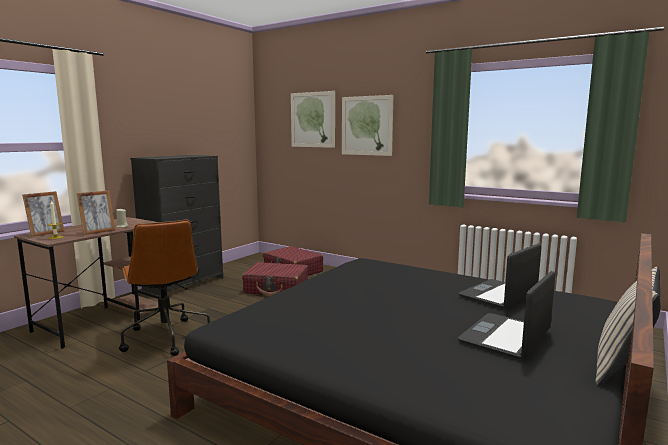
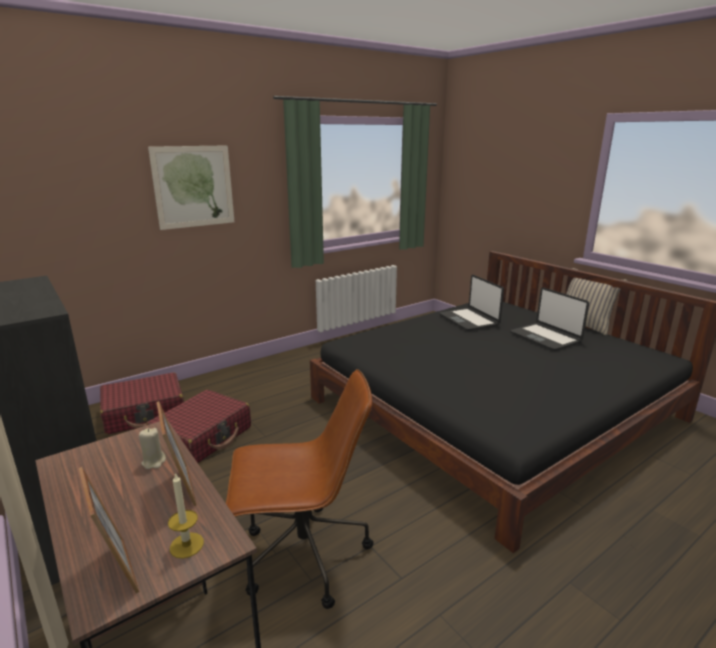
camera: 70 degrees left, 10 degrees up
(312, 119) = (93, 182): picture -> none

